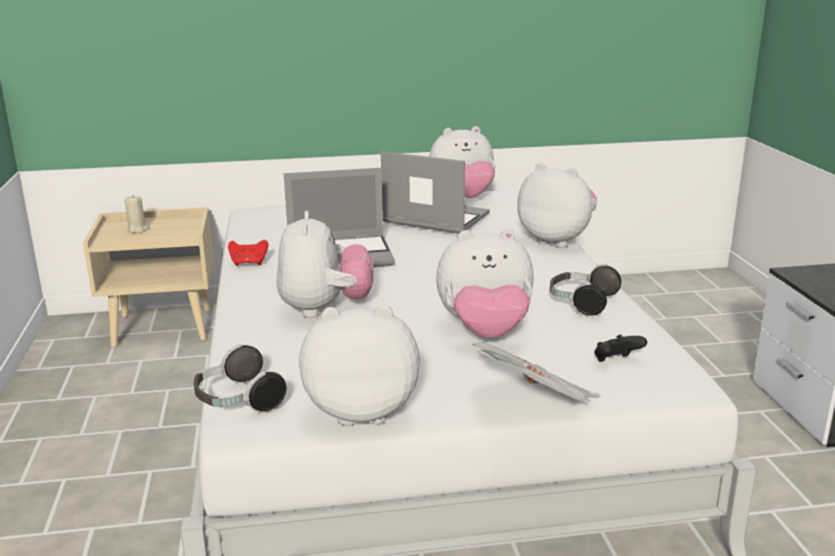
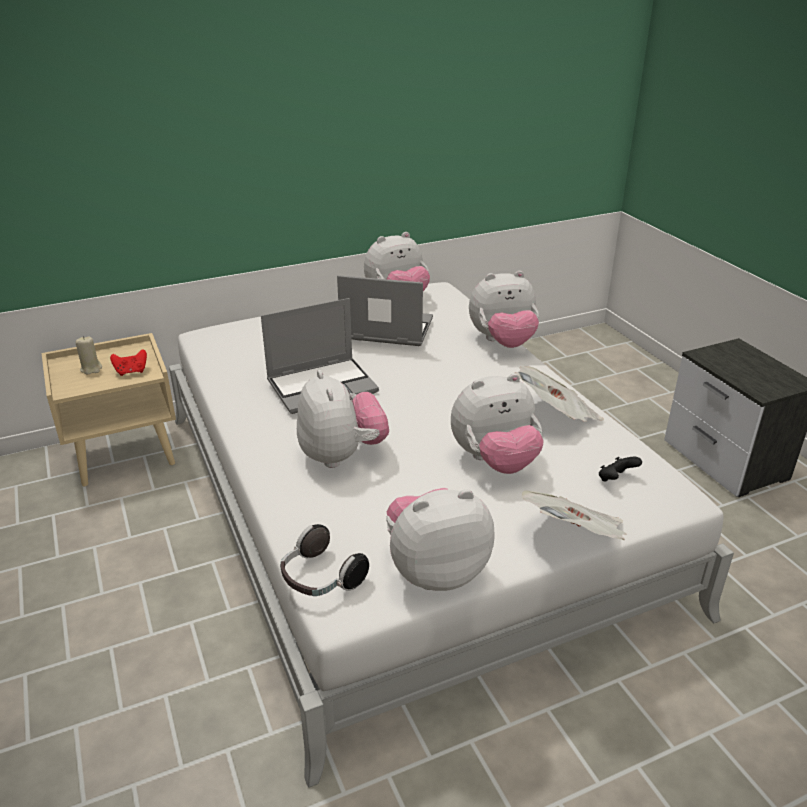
camera: 15 degrees left, 10 degrees up
(249, 263) = (237, 405): red game controller -> red game controller (131, 372)
(557, 240) = (503, 342): plush toy -> plush toy turned 150 degrees clockwise
(581, 303) = (557, 415): headphones -> newspaper

